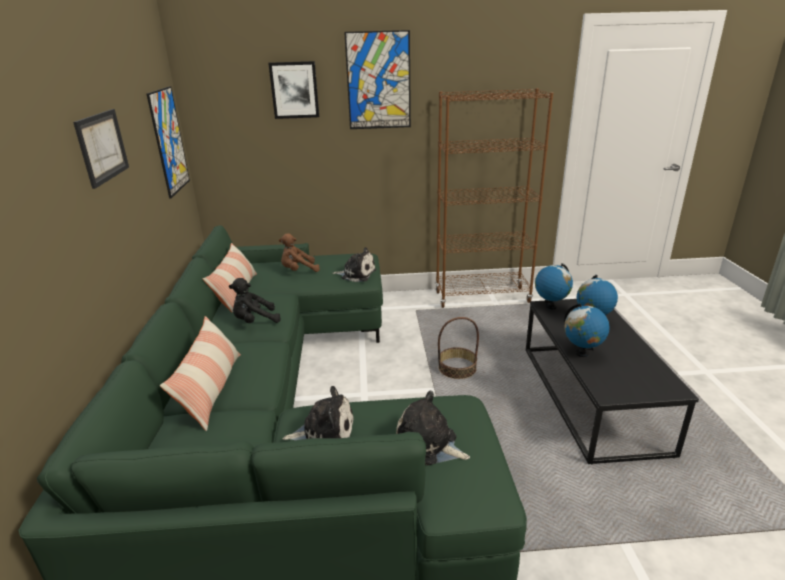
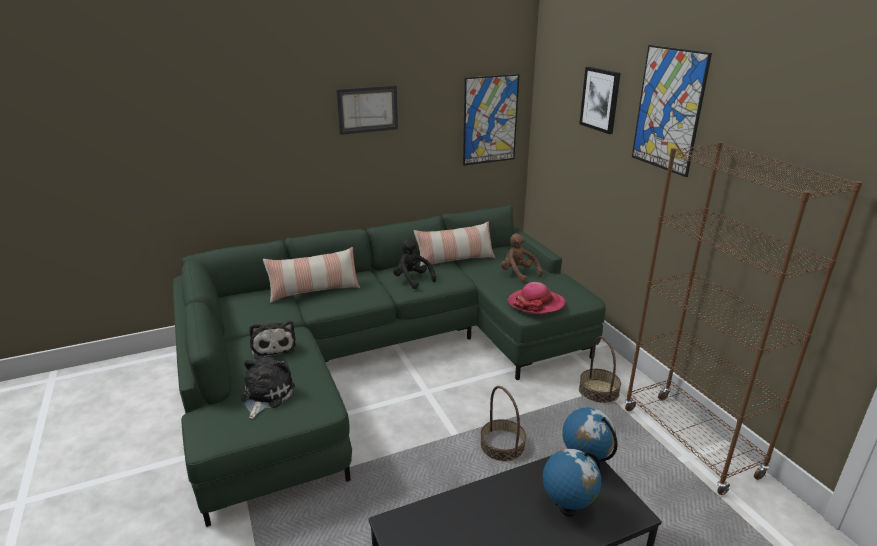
camera: 70 degrees right, 0 degrees up
(356, 274) = (536, 303): plush toy -> hat
(415, 312) = (598, 391): none -> basket
(582, 353) = (475, 499): globe -> none

